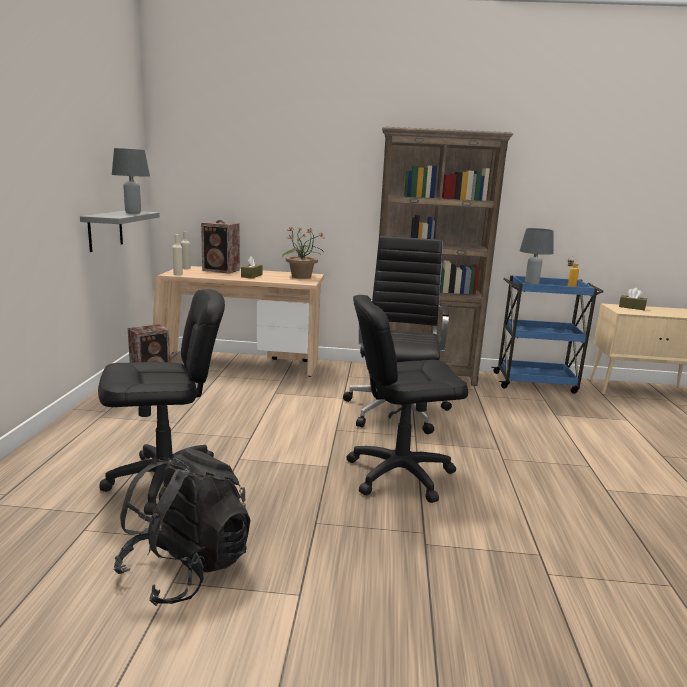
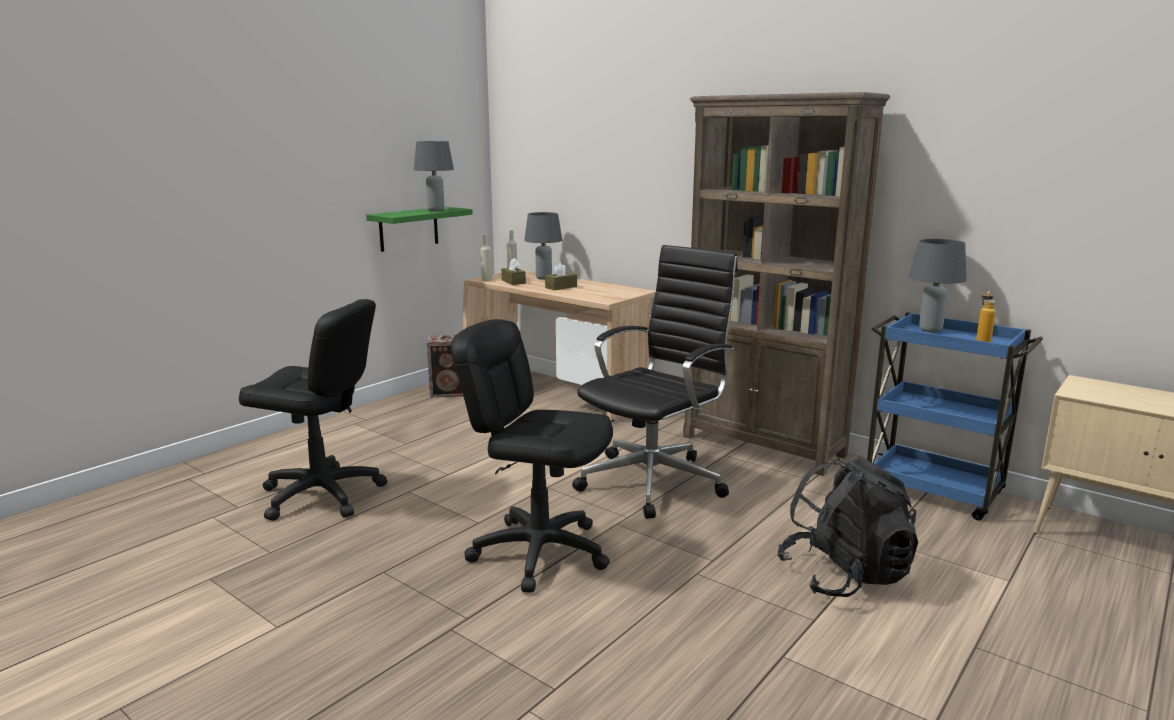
camera: 35 degrees right, 0 degrees up
(105, 230) = (408, 228): grey shelf -> green shelf
(187, 568) = (233, 572): black backpack -> black backpack (844, 576)
(222, 270) = (544, 278): speaker -> grey table lamp
(301, 277) = (618, 292): potted plant -> none
(631, 307) = (1119, 389): brown tissue box -> brown tissue box (513, 281)

